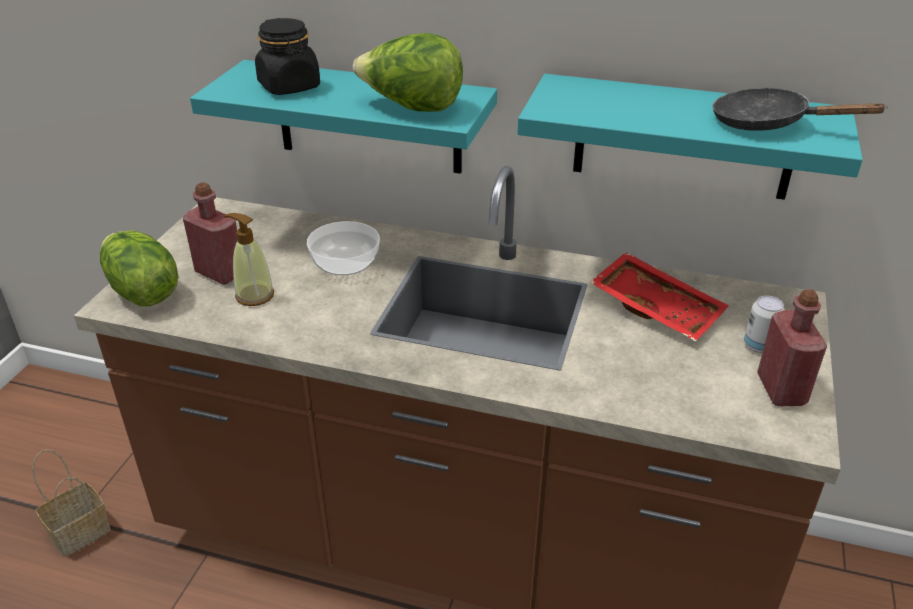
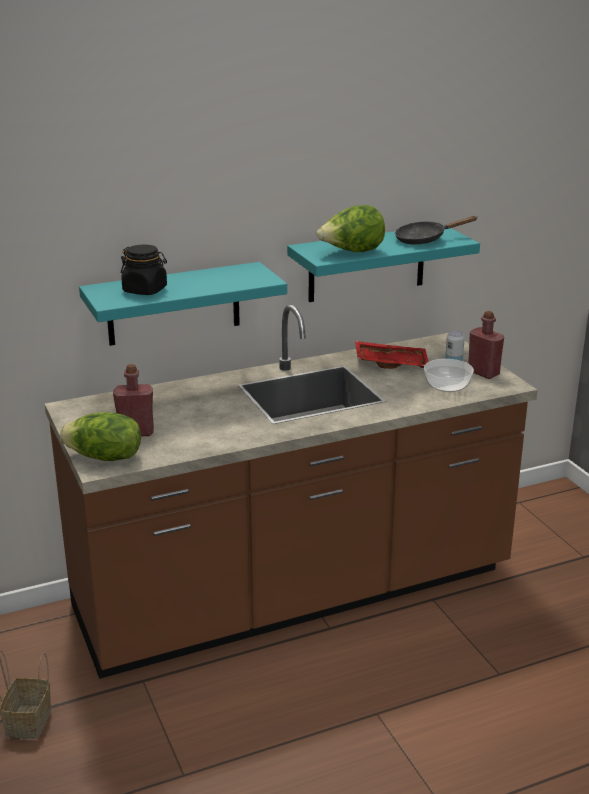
camera: 40 degrees left, 10 degrees down
(254, 295) = (178, 433): soap dispenser -> none
(345, 263) = (202, 401): bowl -> bowl (446, 386)
(412, 108) = (237, 281): lettuce -> lettuce (352, 252)

